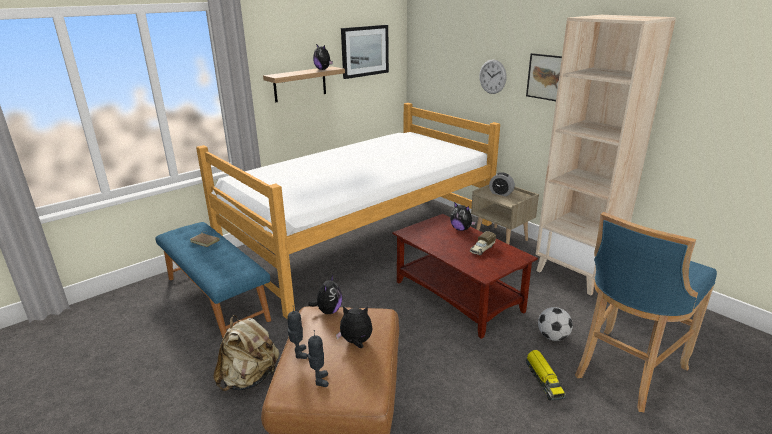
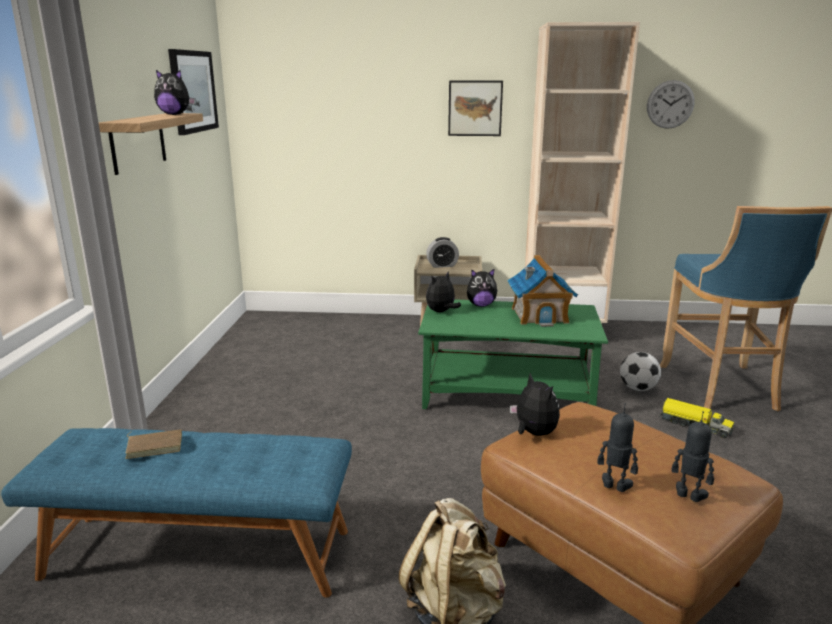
camera: 45 degrees left, 5 degrees down
(356, 342) = (634, 442): plush toy -> plush toy (441, 312)
(362, 240) = (295, 383): bed -> none
(459, 296) = (508, 393): brown coffee table -> green coffee table
(481, 249) = (539, 315): toy truck -> toy house
(492, 76) = (392, 117): wall clock -> wall clock (670, 104)

